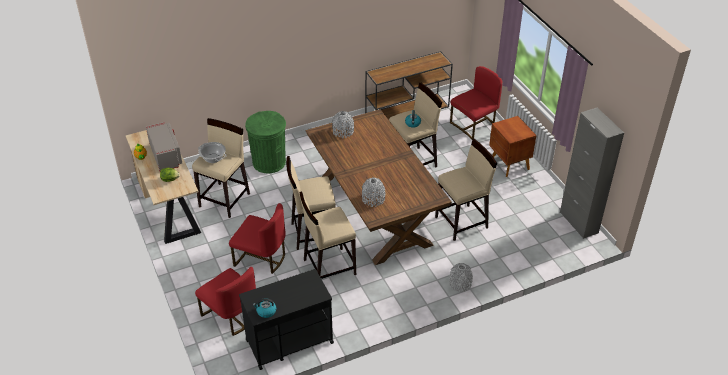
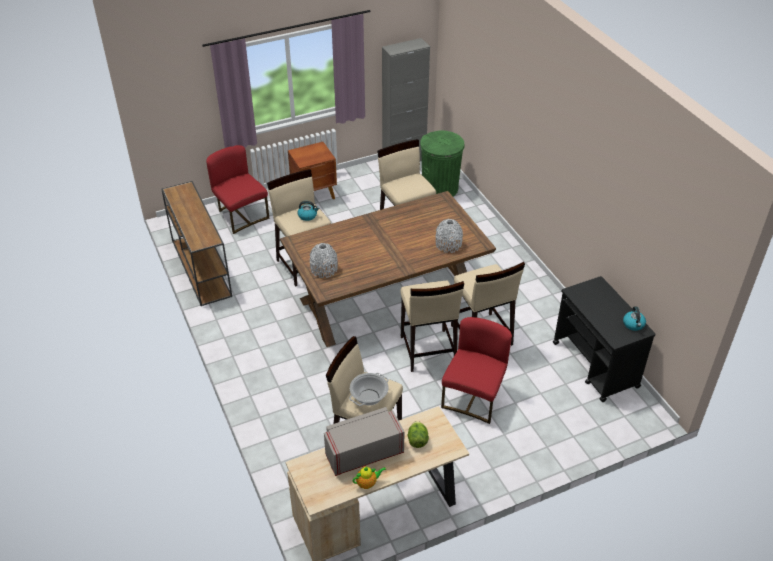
camera: 90 degrees left, 0 degrees up
(231, 316) = (569, 419): red chair -> none
(269, 162) = (290, 401): green trash can -> green trash can (440, 188)
(460, 283) = (493, 239): grey vase -> none

